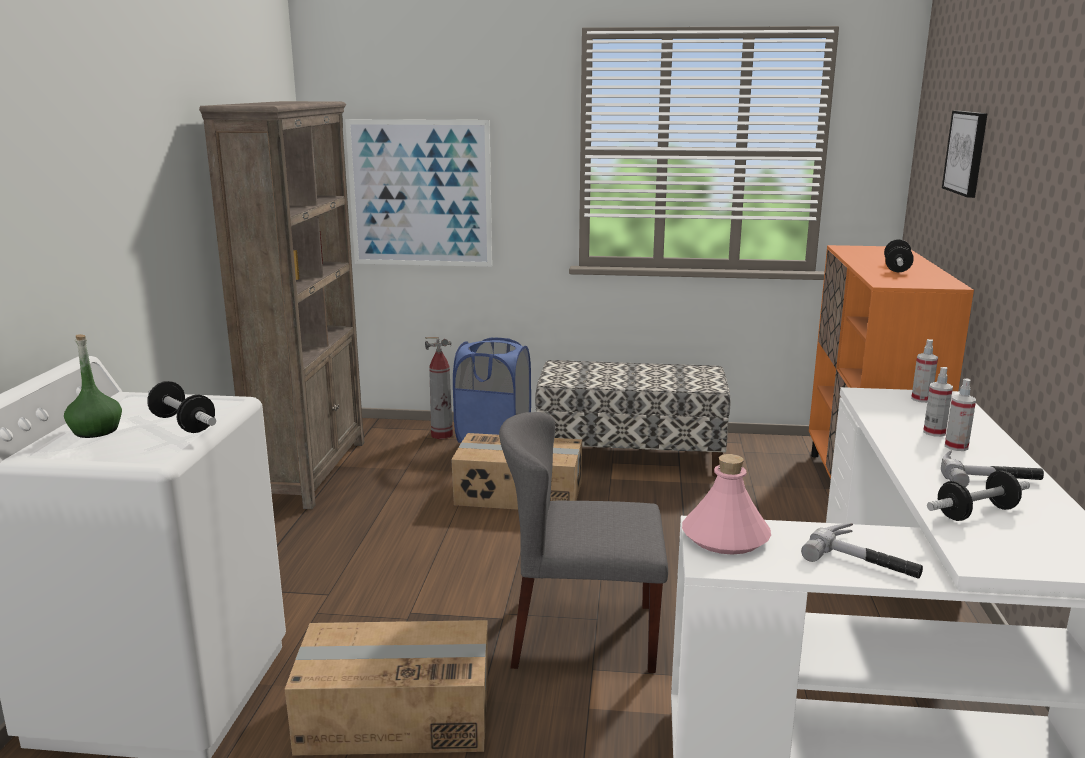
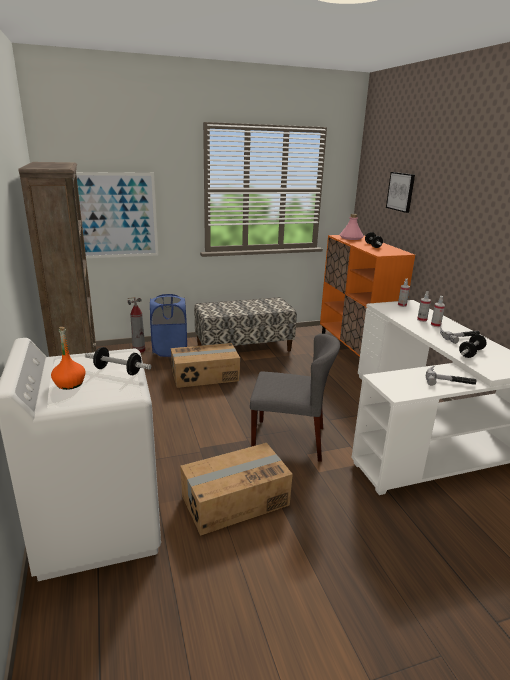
camera: 25 degrees left, 5 degrees up
(96, 431) = (70, 384): green bottle -> orange bottle
(582, 635) = (289, 439): grey chair -> grey chair turned 150 degrees counterclockwise
(724, 537) = (390, 381): pink bottle -> pink bottle (351, 238)

